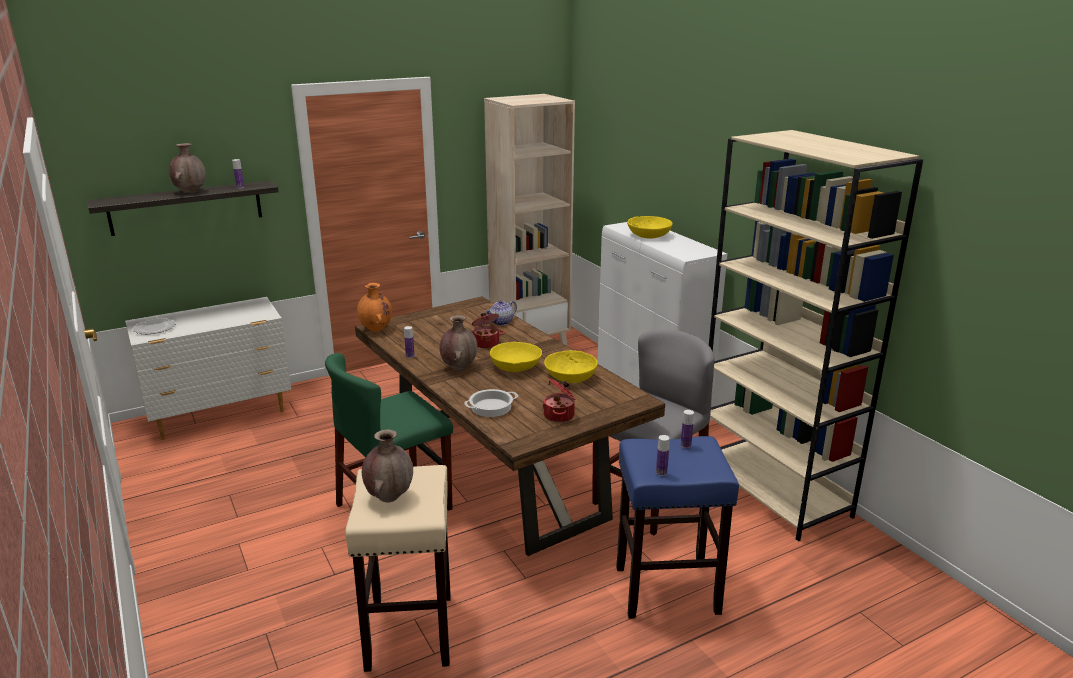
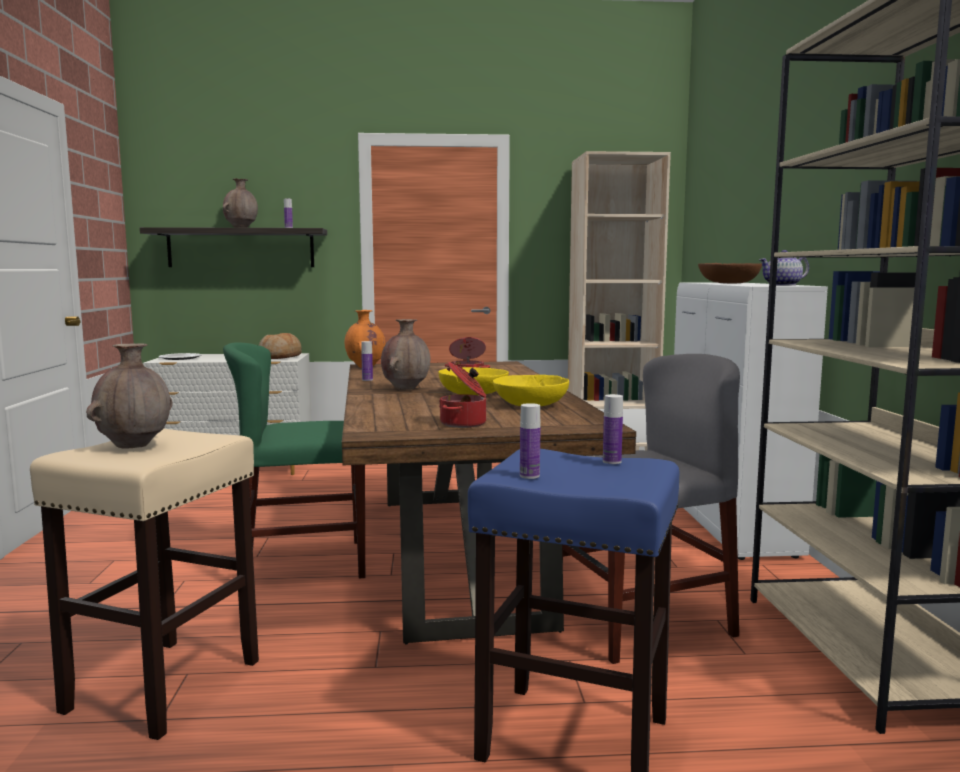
camera: 25 degrees right, 15 degrees down
(252, 310) = (280, 357): none -> bread
(491, 407) = (388, 411): cooking pot -> none
(501, 322) = (510, 373): teapot -> teapot (782, 285)
(648, 236) = (728, 283): yellow bowl -> brown bowl

